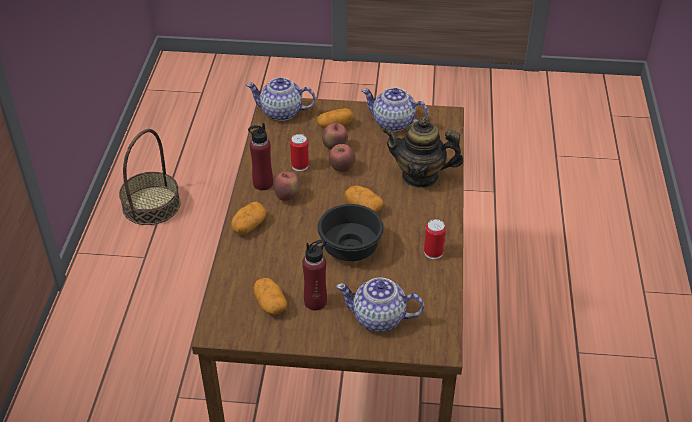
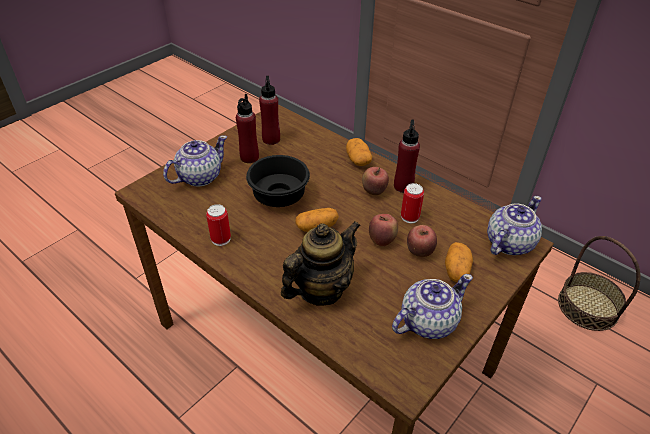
camera: 125 degrees right, 0 degrees up
(270, 304) = (271, 139): potato -> red bottle

